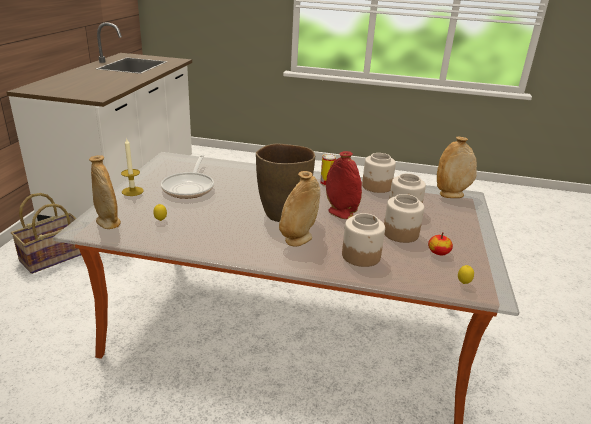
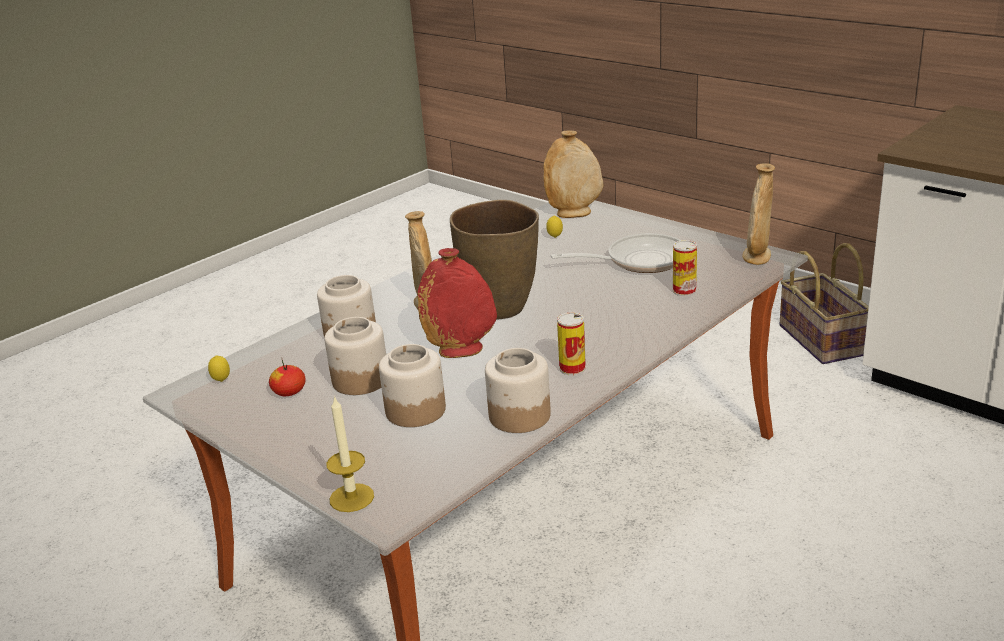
camera: 125 degrees right, 0 degrees up
(132, 191) = (652, 228): candle -> candle (351, 498)
(189, 187) = (639, 261): frying pan -> frying pan turned 135 degrees clockwise
(223, 171) = (684, 291): none -> can
(451, 195) = (411, 492): beige vase -> beige vase (756, 257)

